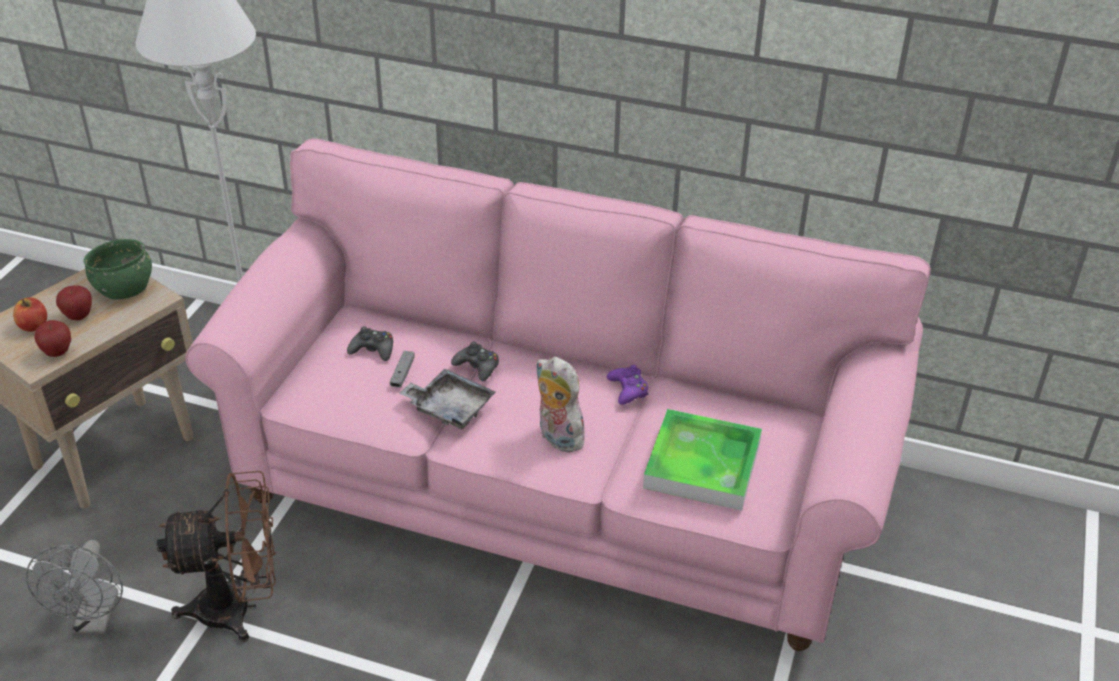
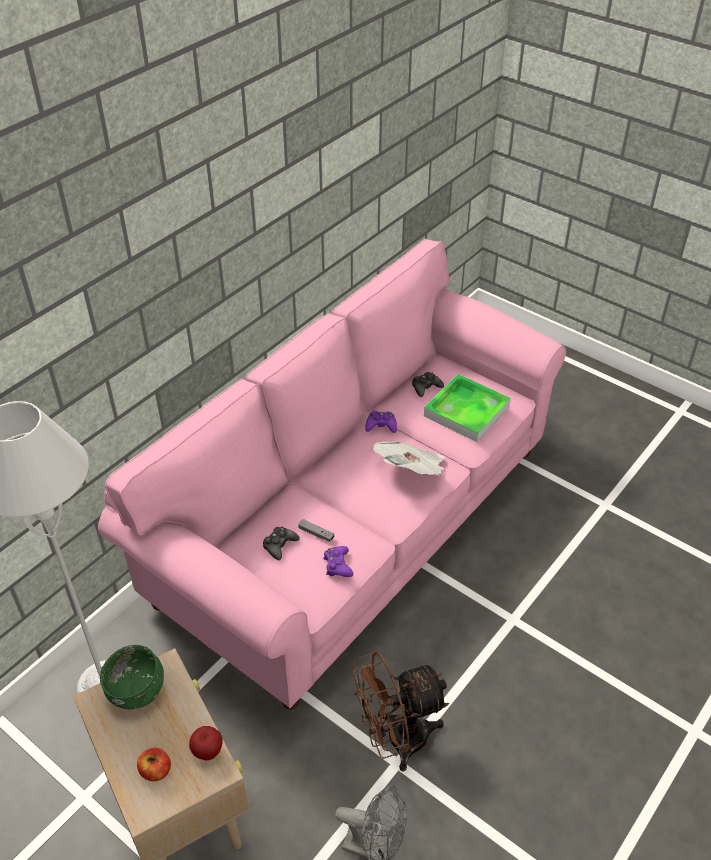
camera: 70 degrees left, 5 degrees up
(78, 316) = (161, 731): apple -> none
(239, 608) = (396, 739): brown fan -> brown fan turned 120 degrees counterclockwise
(359, 403) = (337, 565): none -> purple game controller
(449, 407) = (363, 516): grey tray -> none
(477, 367) = (325, 492): black game controller -> black game controller (426, 387)
(557, 437) = (411, 471): plush toy -> newspaper

